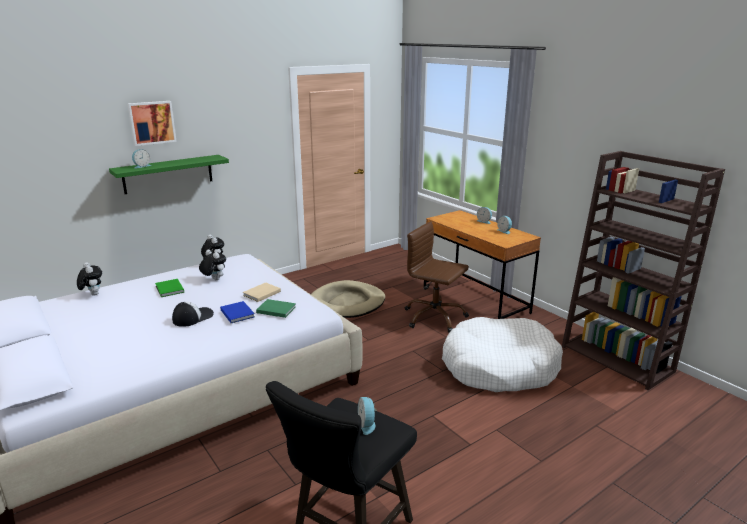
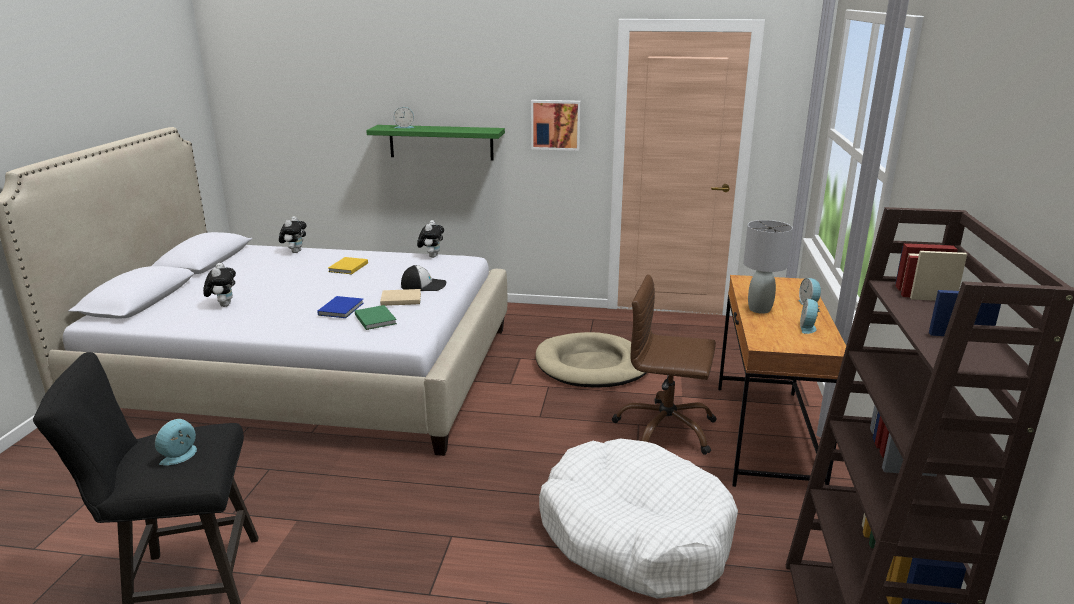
camera: 45 degrees right, 0 degrees up
(151, 122) = (427, 78): picture -> picture (556, 124)
(169, 289) = (347, 267): green book -> yellow book
(193, 317) = (308, 298): cap -> cap (424, 285)
(214, 279) = (397, 271): plush toy -> plush toy (223, 305)
(434, 317) = (665, 430): brown office chair -> brown office chair turned 60 degrees counterclockwise
(472, 230) = (759, 309): none -> grey table lamp

